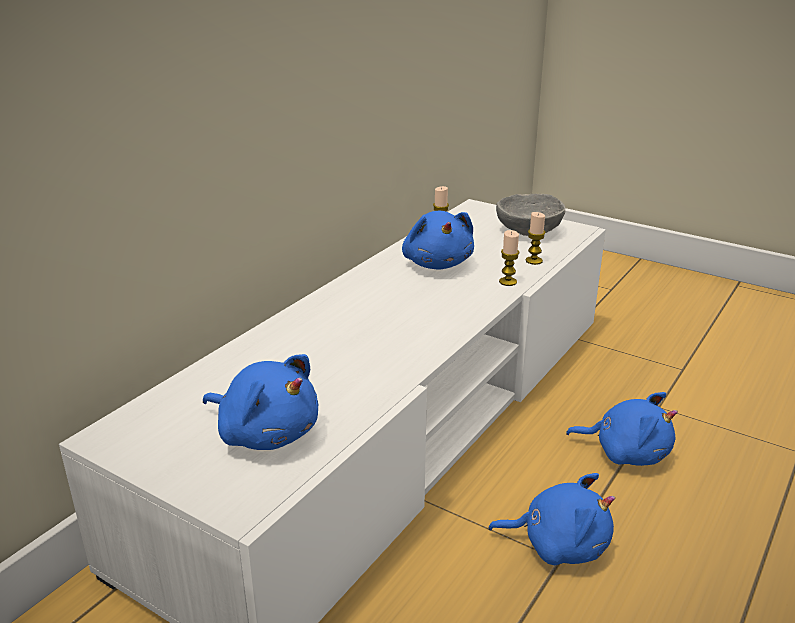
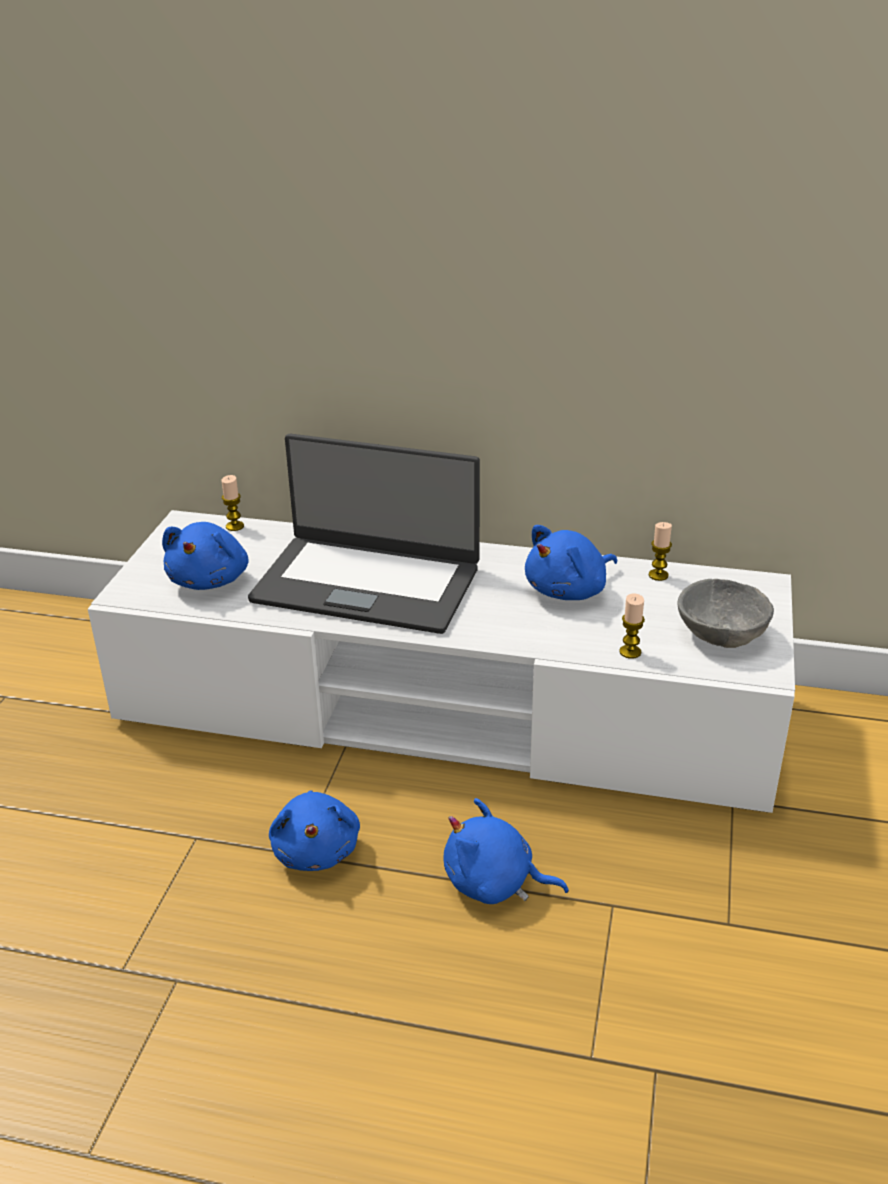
camera: 70 degrees right, 5 degrees up
(355, 342) = (367, 583): none -> laptop
(508, 282) = (556, 643): candle -> candle (234, 526)
(626, 452) = (494, 883): blue plush toy -> blue plush toy turned 105 degrees clockwise

